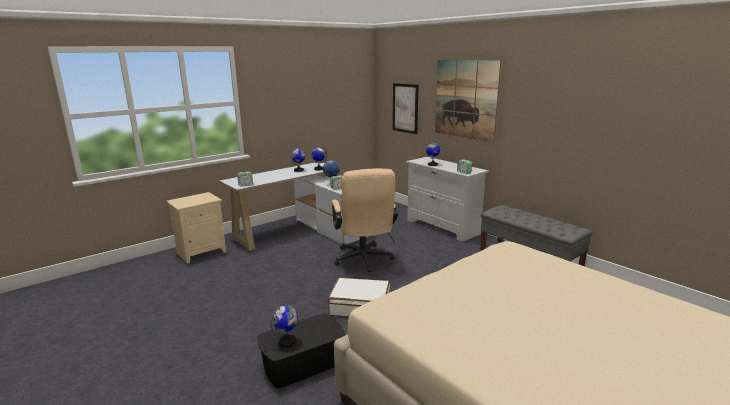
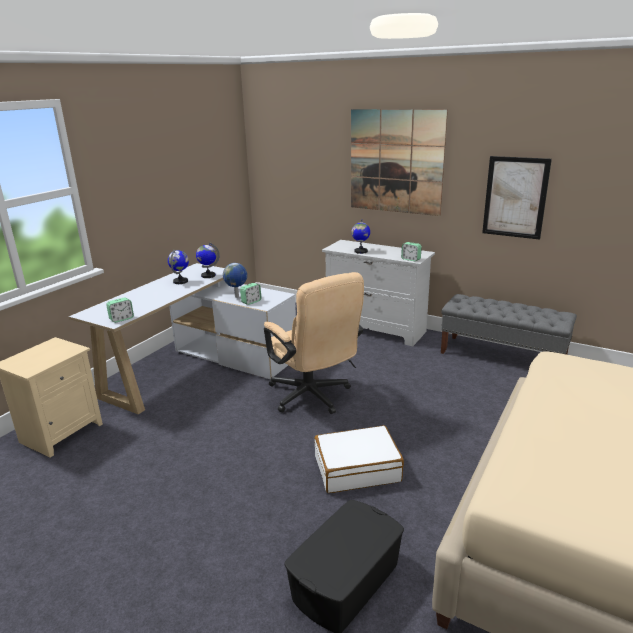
camera: 20 degrees left, 5 degrees up
(287, 341) = (336, 562): globe -> none
(405, 108) = (301, 176): picture -> picture (515, 197)

